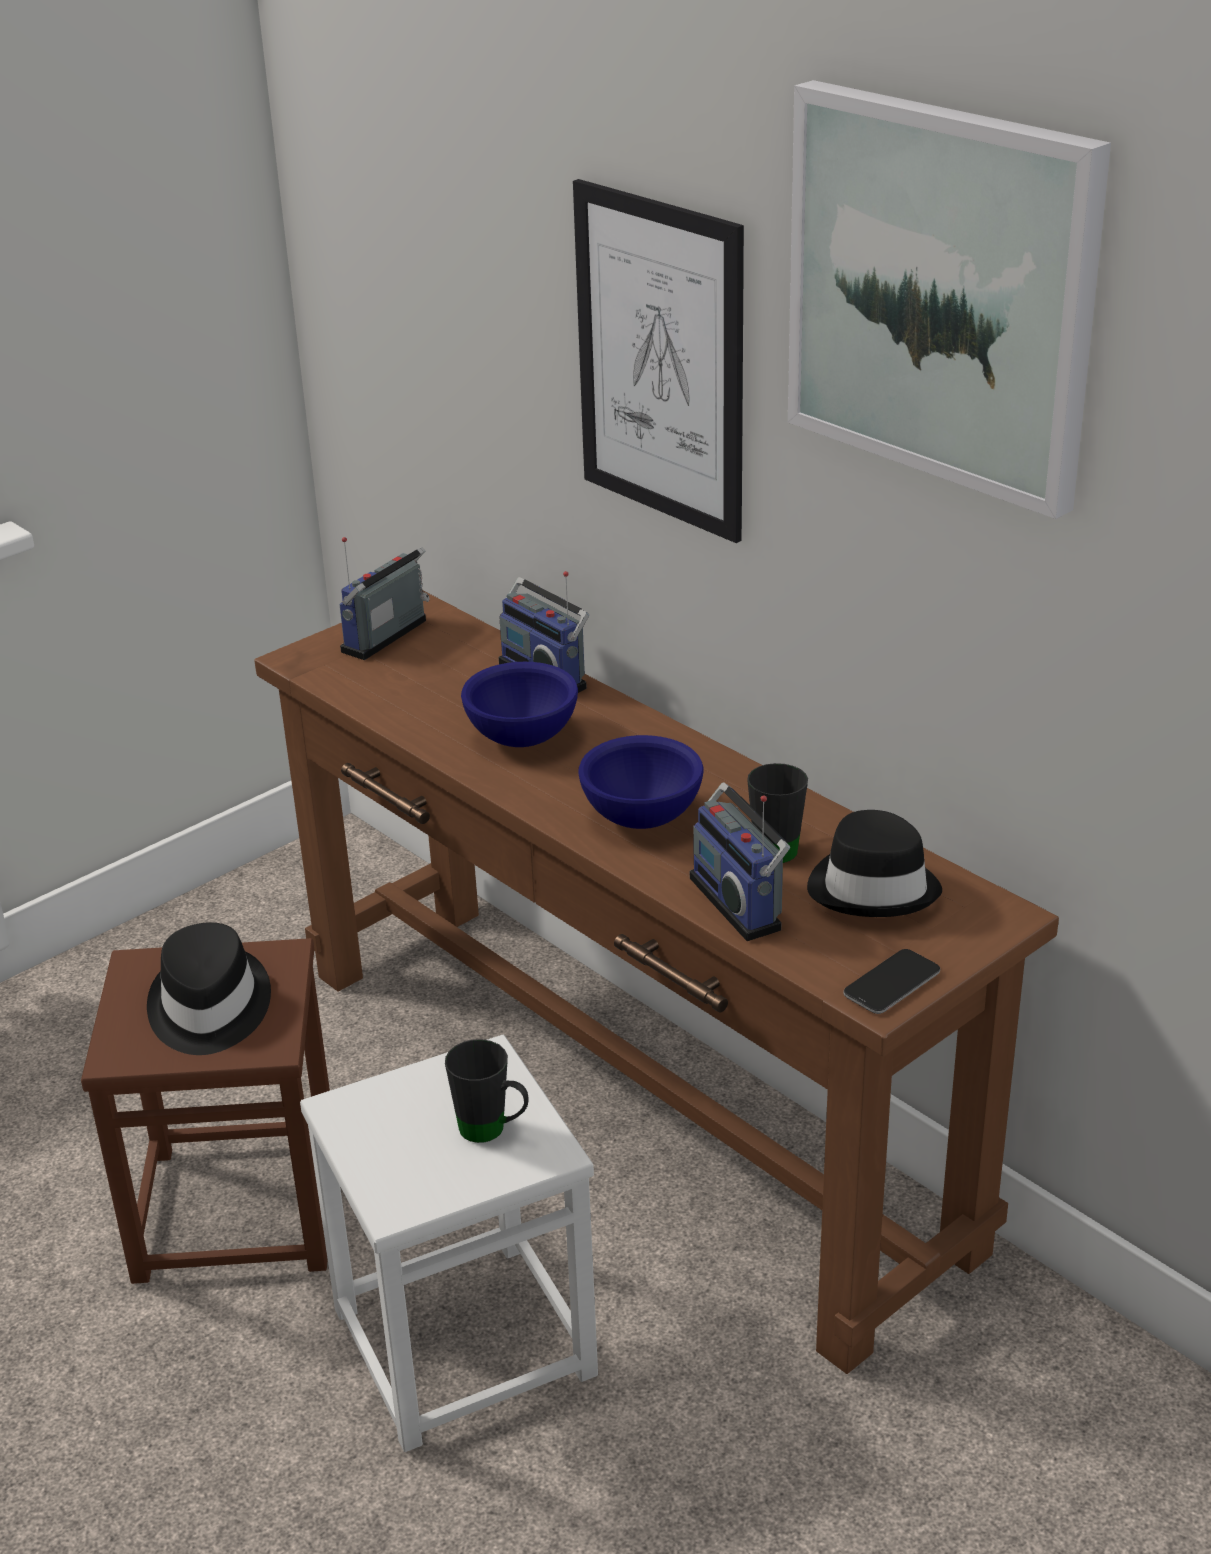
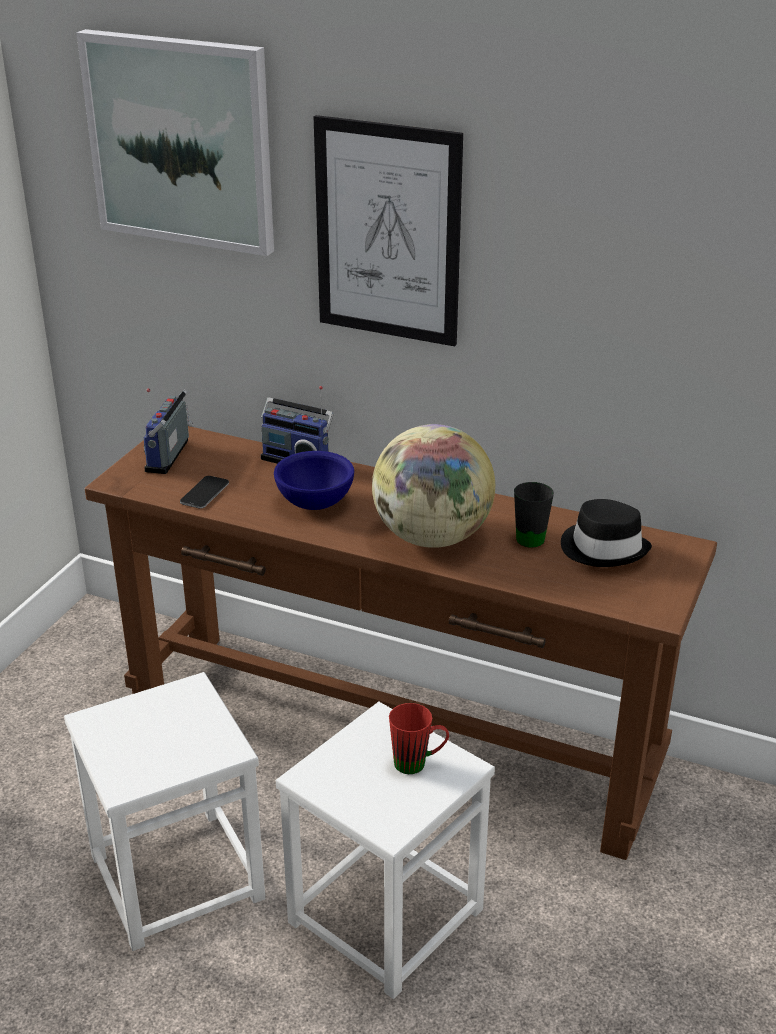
camera: 25 degrees left, 0 degrees up
(208, 1008) = (165, 736): black hat -> none
(238, 1207) = (177, 876): brown stool -> white stool
(492, 1131) = (418, 764): black mug -> red mug
(640, 818) = (431, 537): blue bowl -> globe
(741, 902) = (534, 574): radio -> none
(891, 983) = (660, 602): phone -> phone (204, 493)
(942, 293) = (628, 160): picture -> picture (181, 141)

